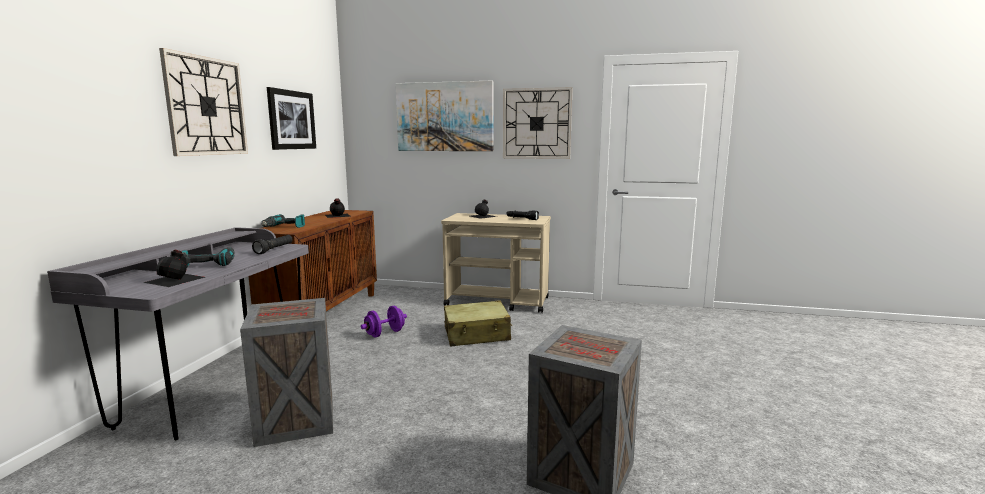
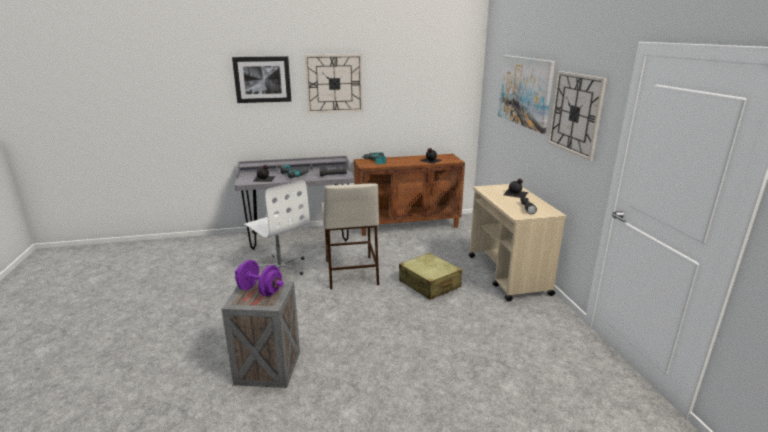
camera: 65 degrees right, 10 degrees up
(291, 120) = (412, 86): picture -> picture (262, 79)
(297, 421) = (280, 268): crate -> white office chair
(385, 333) = (397, 253): purple dumbbell -> purple dumbbell (260, 291)
(391, 368) = (351, 271): none -> beige stool

